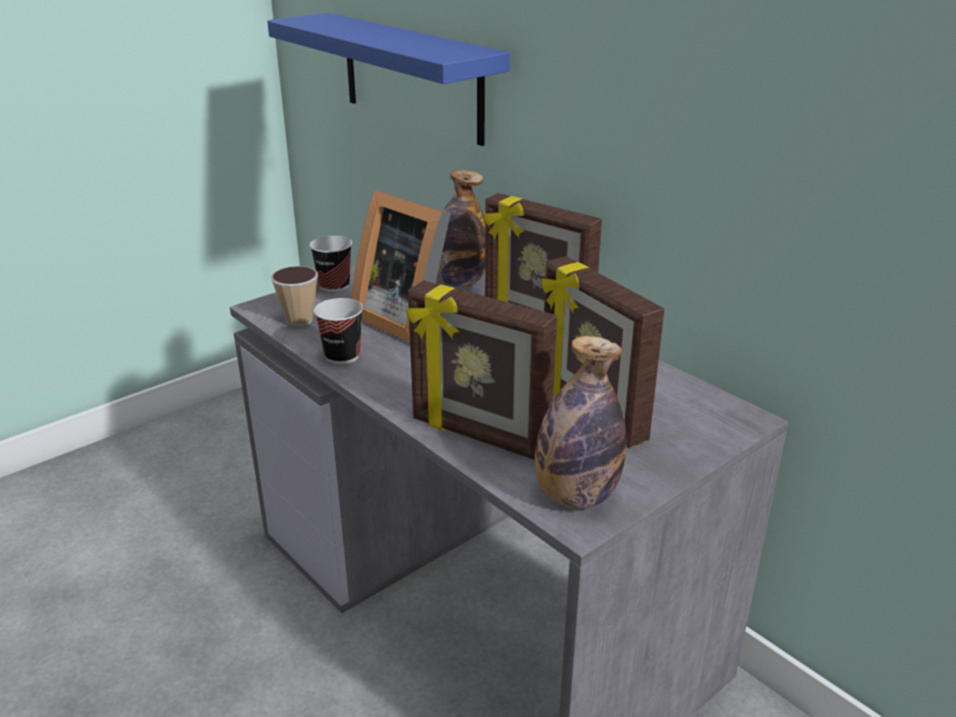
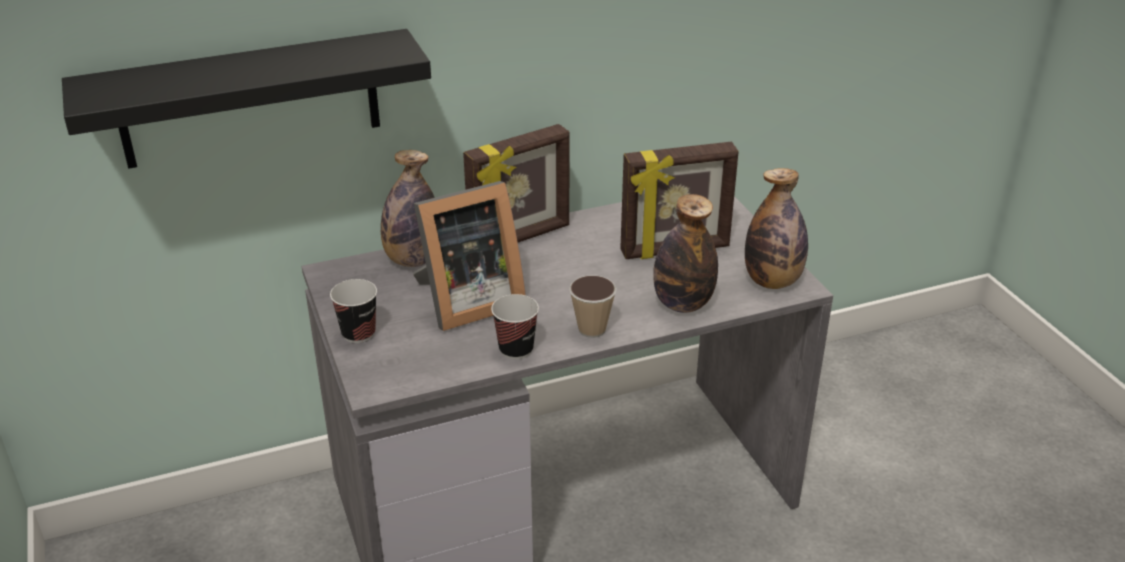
camera: 70 degrees left, 5 degrees up
(299, 320) = (423, 366): cup -> cup (592, 329)
(411, 77) = (250, 99): blue shelf -> black shelf
(478, 436) = (682, 304): picture frame -> bottle

